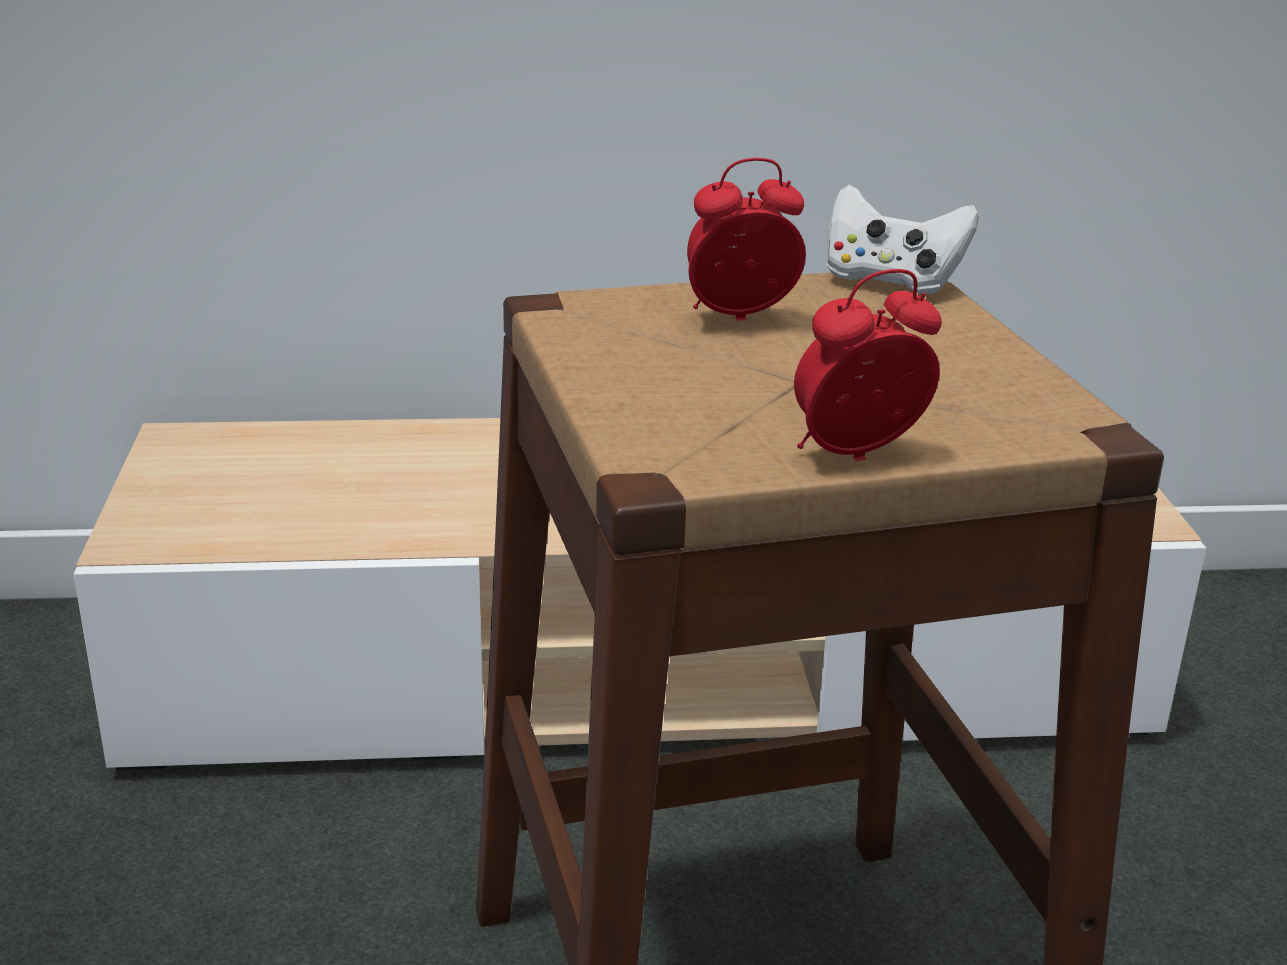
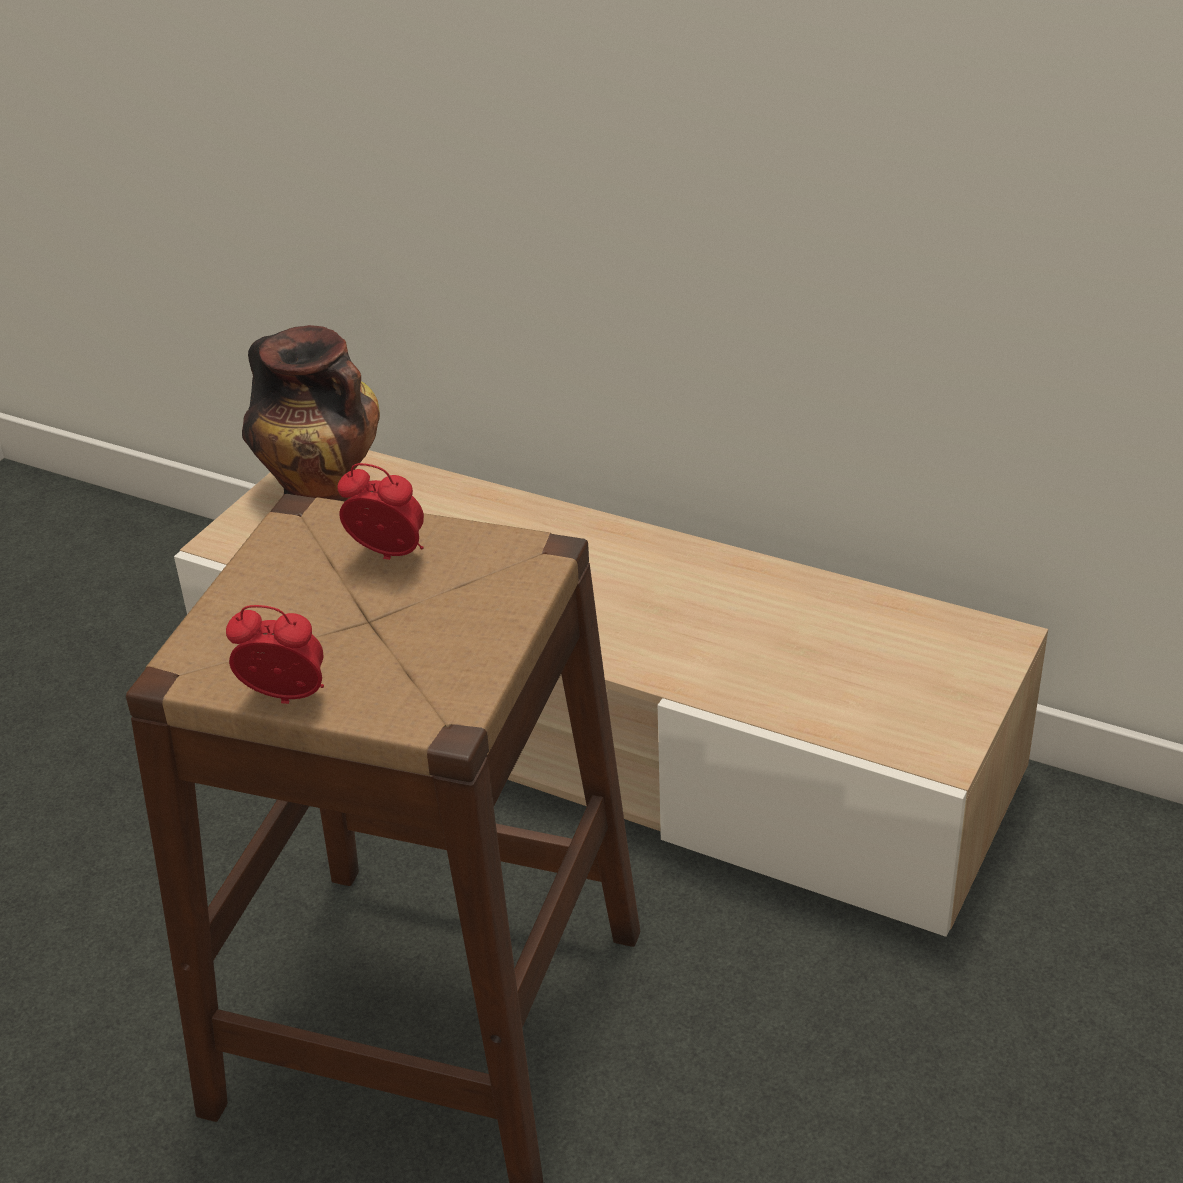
camera: 35 degrees right, 10 degrees up
(220, 469) = (324, 492): none -> vase
(891, 281) = (532, 548): white game controller -> none

